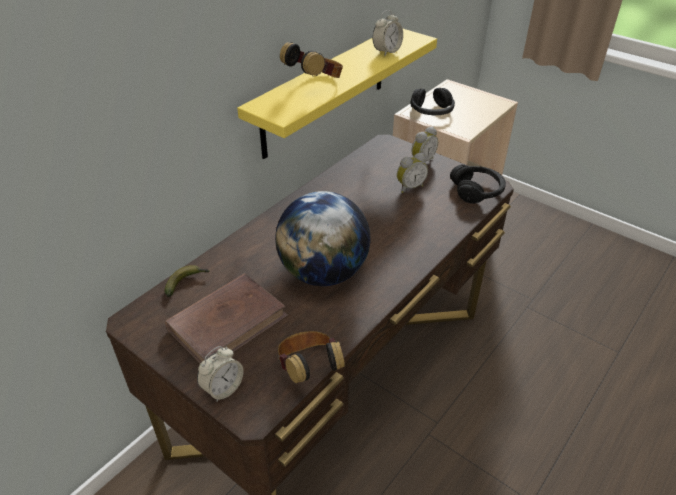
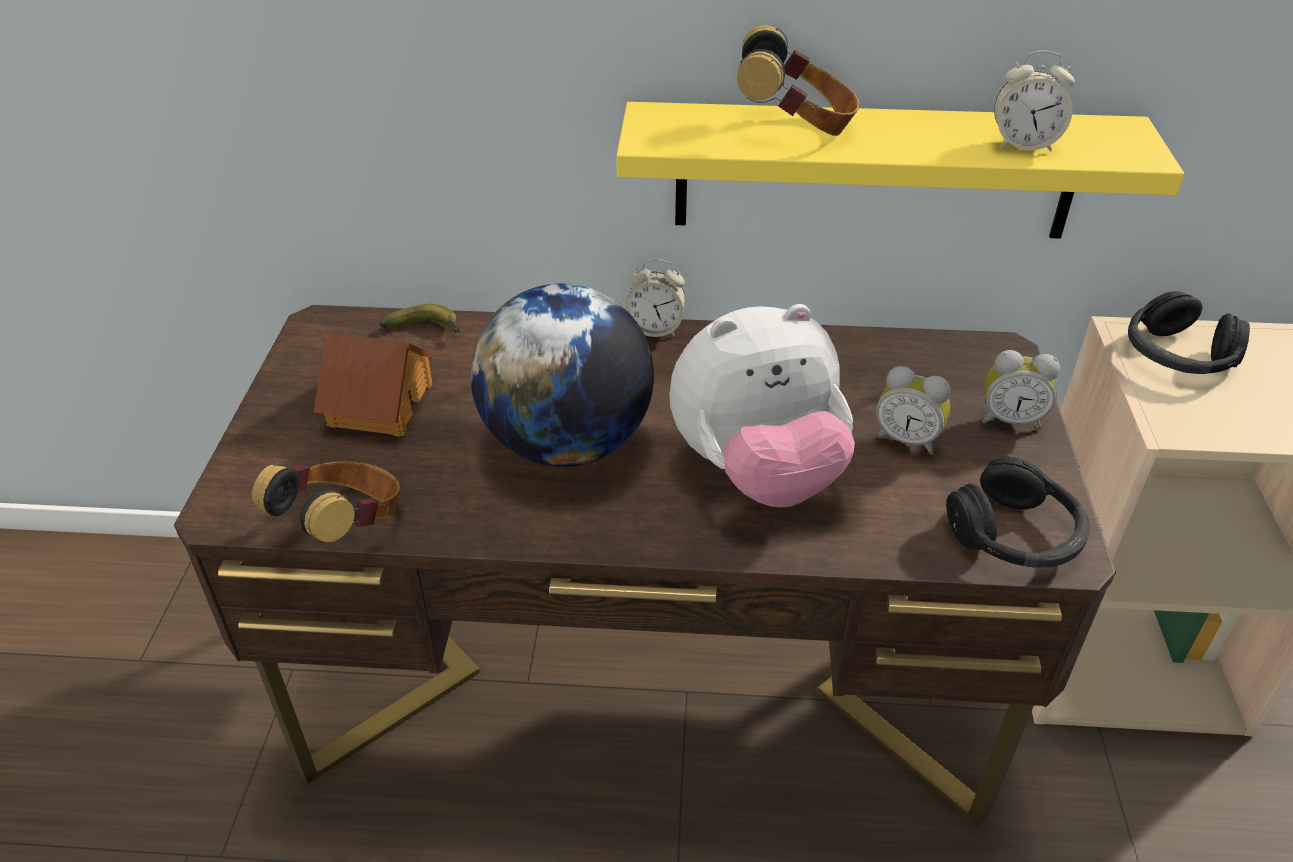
camera: 55 degrees right, 0 degrees up
(223, 388) = (253, 461): alarm clock -> alarm clock (655, 329)
(228, 323) = (379, 404): brown book -> toy house
(393, 230) = (758, 473): none -> plush toy

